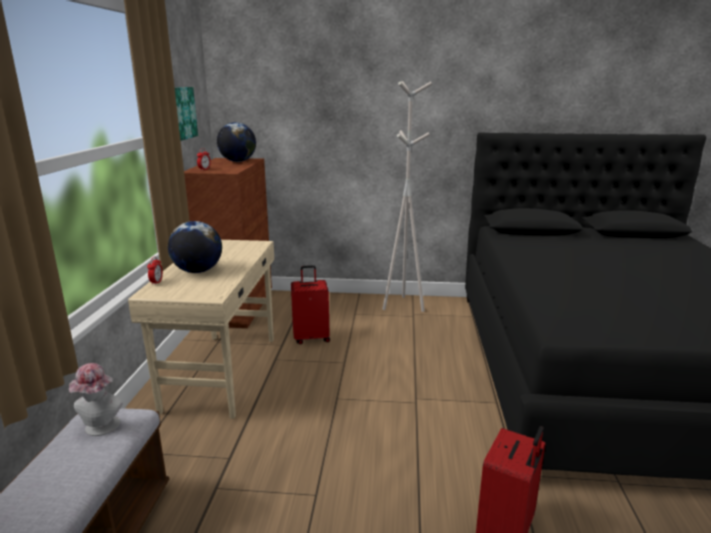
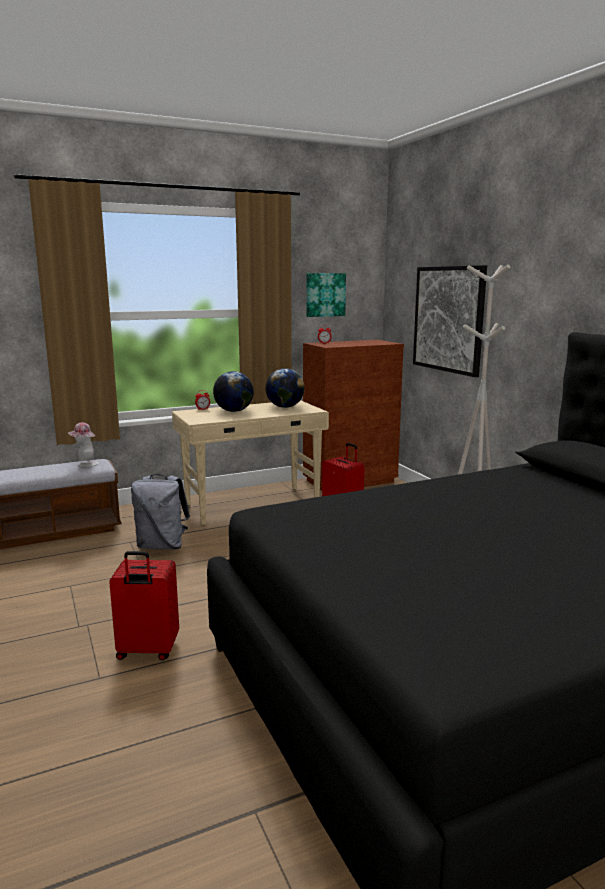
camera: 60 degrees right, 5 degrees down
(237, 161) = (373, 342): globe -> globe (285, 407)
(259, 463) = (162, 546): none -> grey backpack
(322, 130) = (448, 319): none -> picture

